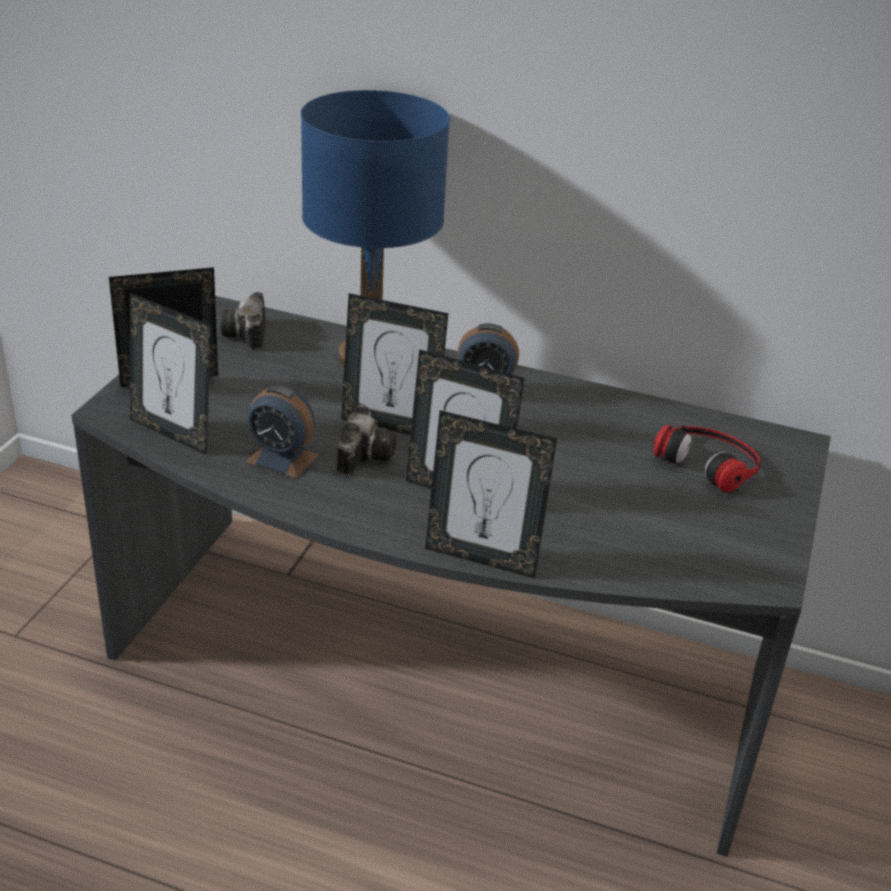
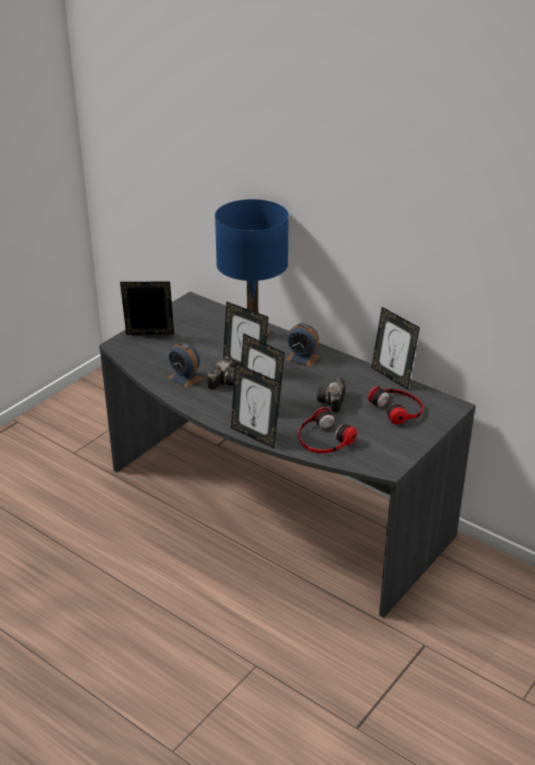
camera: 20 degrees right, 0 degrees up
(173, 433) = (141, 359): picture frame -> picture frame (392, 377)
(247, 335) = (197, 315): camera -> camera (332, 402)
(615, 542) = (323, 438): none -> headphones

